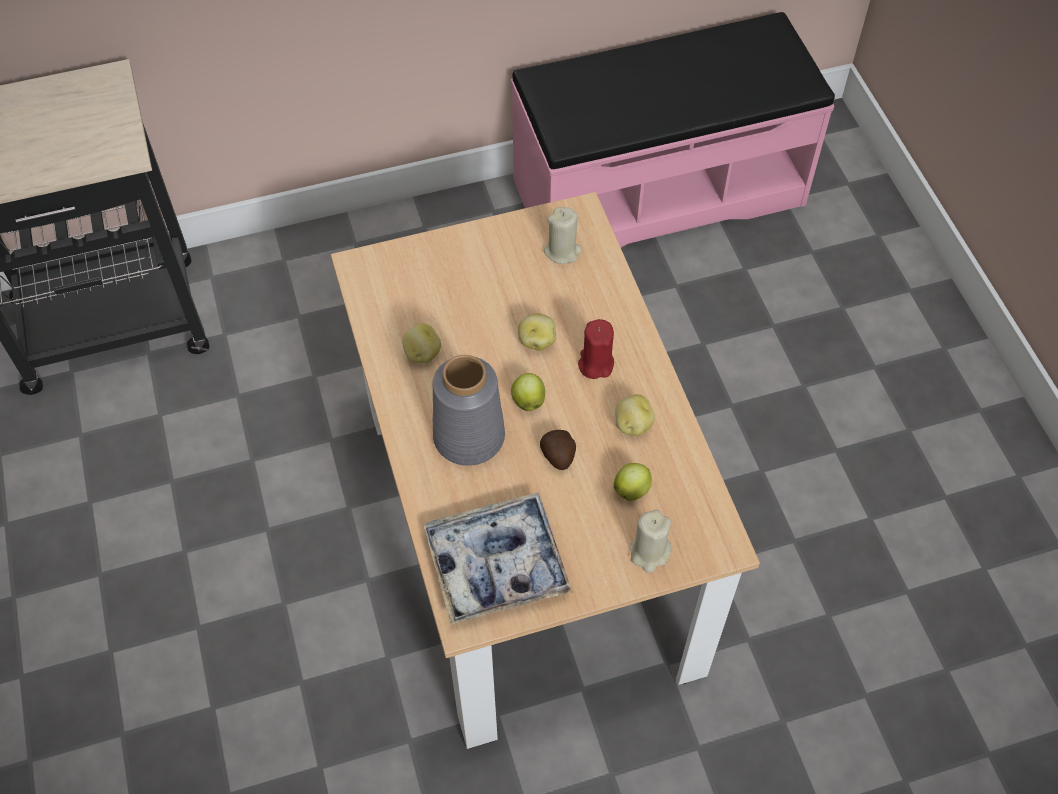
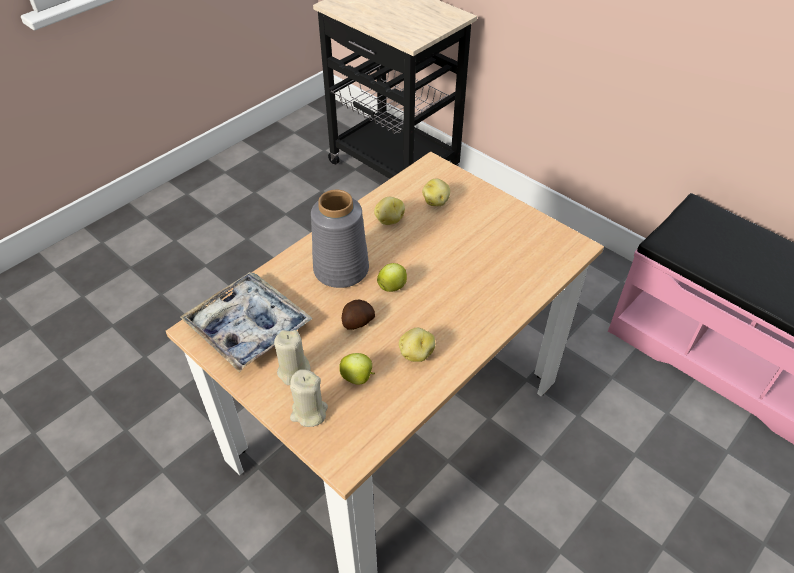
camera: 60 degrees right, 10 degrees down
(537, 340) = (446, 270): potato -> potato (436, 201)
(562, 251) = (534, 251): beige candle -> beige candle (294, 371)
(595, 364) = (453, 309): red candle -> none

